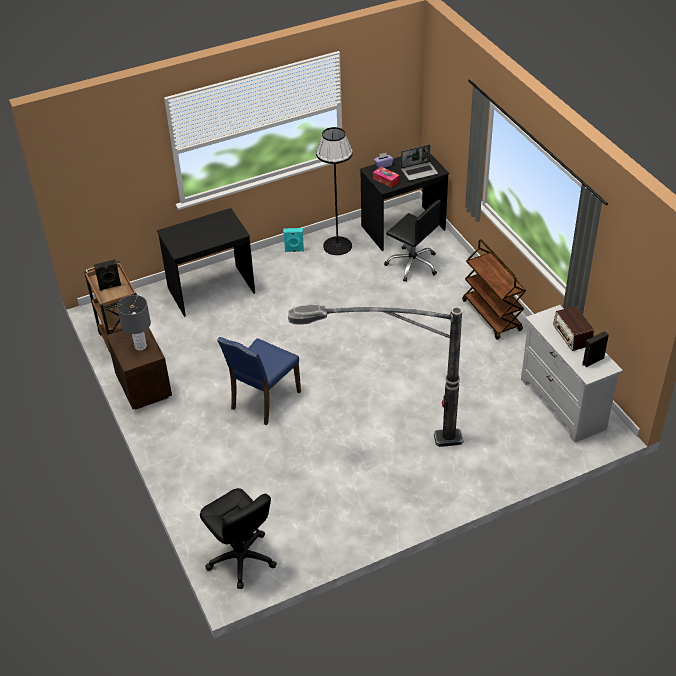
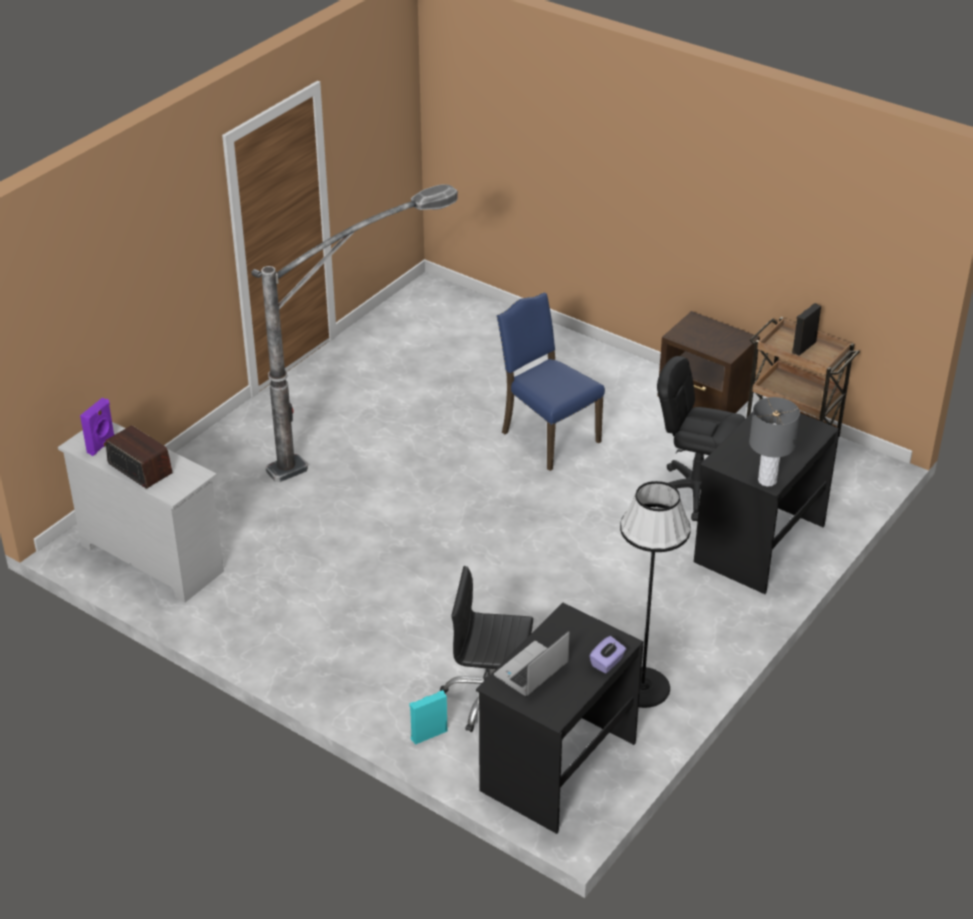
camera: 150 degrees right, 5 degrees down
(140, 346) = (704, 338): grey table lamp -> grey table lamp (767, 481)
(241, 559) = (439, 305): black office chair -> black office chair (695, 492)
(263, 400) = (547, 437): blue chair -> blue chair turned 45 degrees counterclockwise
(294, 250) = (703, 652): turquoise speaker -> turquoise speaker (428, 734)
(386, 180) = (577, 632): tissue box -> none
(492, 316) = (309, 651): brown cart -> none
(592, 360) = (102, 445): black speaker -> purple speaker

